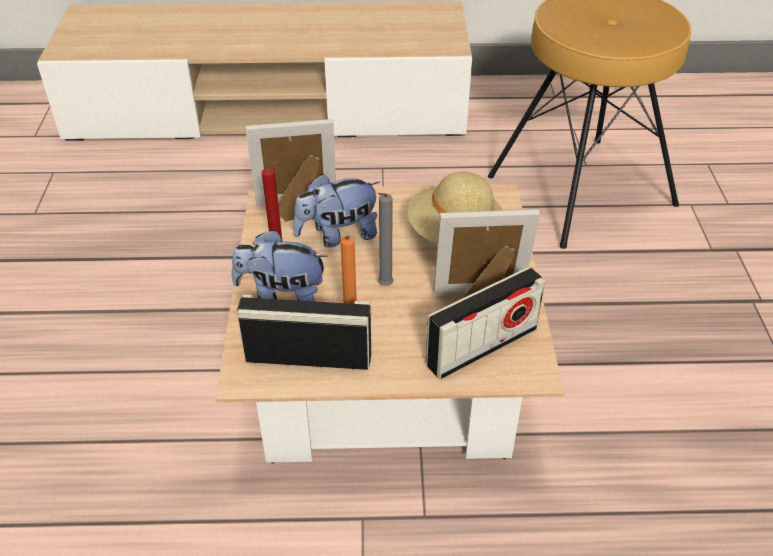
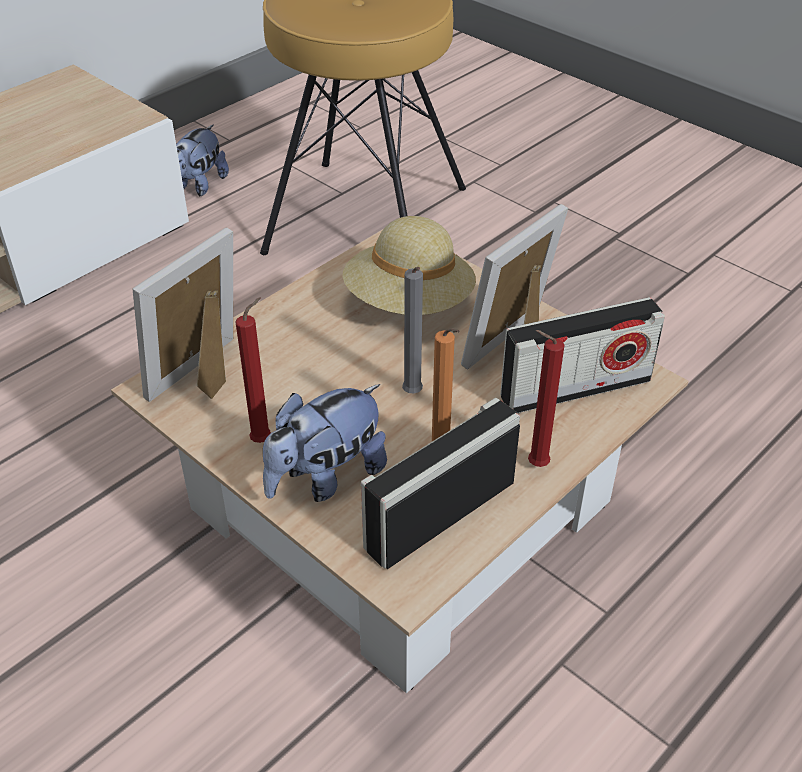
camera: 45 degrees left, 0 degrees up
(338, 235) = (292, 376): plush toy -> plush toy (198, 187)
(394, 369) = (534, 465): none -> red candle
(482, 346) = (575, 388): radio -> radio turned 60 degrees clockwise

